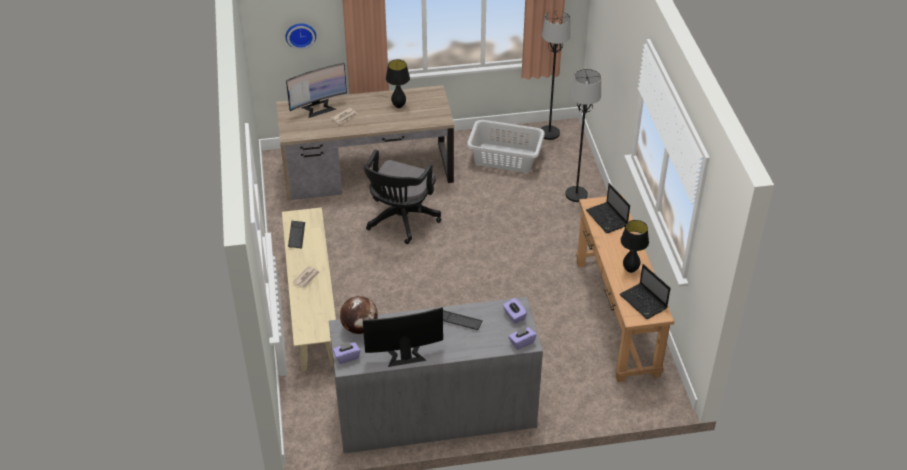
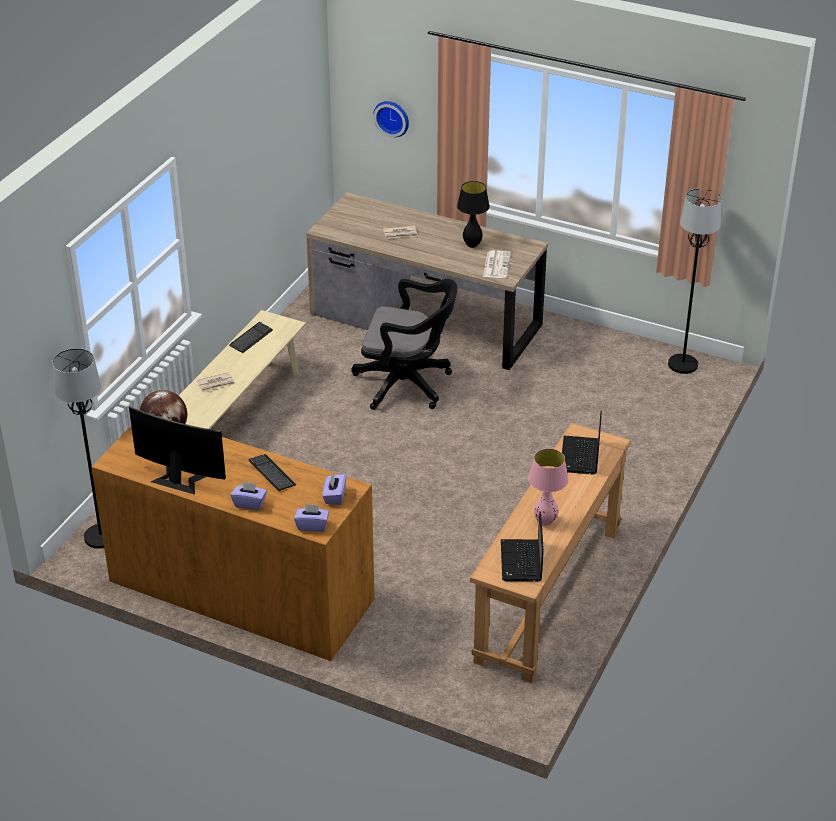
camera: 35 degrees right, 5 degrees down
(318, 108) = (383, 214): monitor -> none
(347, 357) = (122, 453): purple tissue box -> purple tissue box (249, 503)
(400, 221) = (408, 385): black office chair -> black office chair turned 135 degrees counterclockwise
(428, 113) = (496, 265): none -> newspaper
(435, 412) = (240, 590): grey dresser -> brown dresser
(505, 158) = (598, 370): grey laundry basket -> none
(576, 194) = (644, 444): black floor lamp -> black floor lamp (101, 537)
(630, 270) = (545, 522): black table lamp -> pink table lamp

